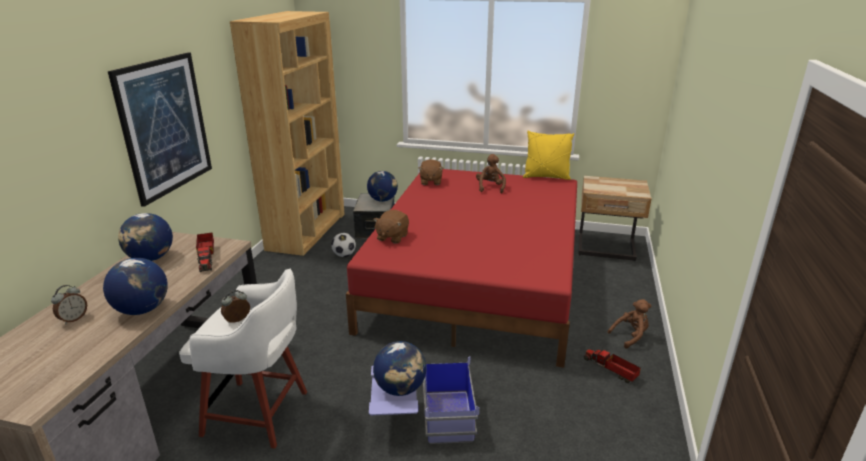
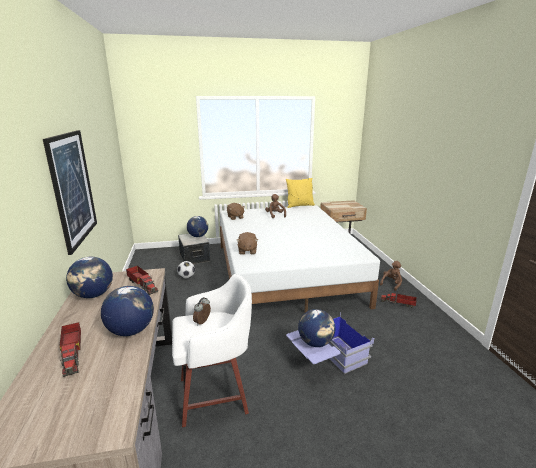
camera: 25 degrees left, 5 degrees down
(73, 319) = (72, 354): alarm clock -> toy truck
(307, 231) = (145, 268): brown bookcase -> none
(477, 278) = (285, 272): red bed -> white bed

